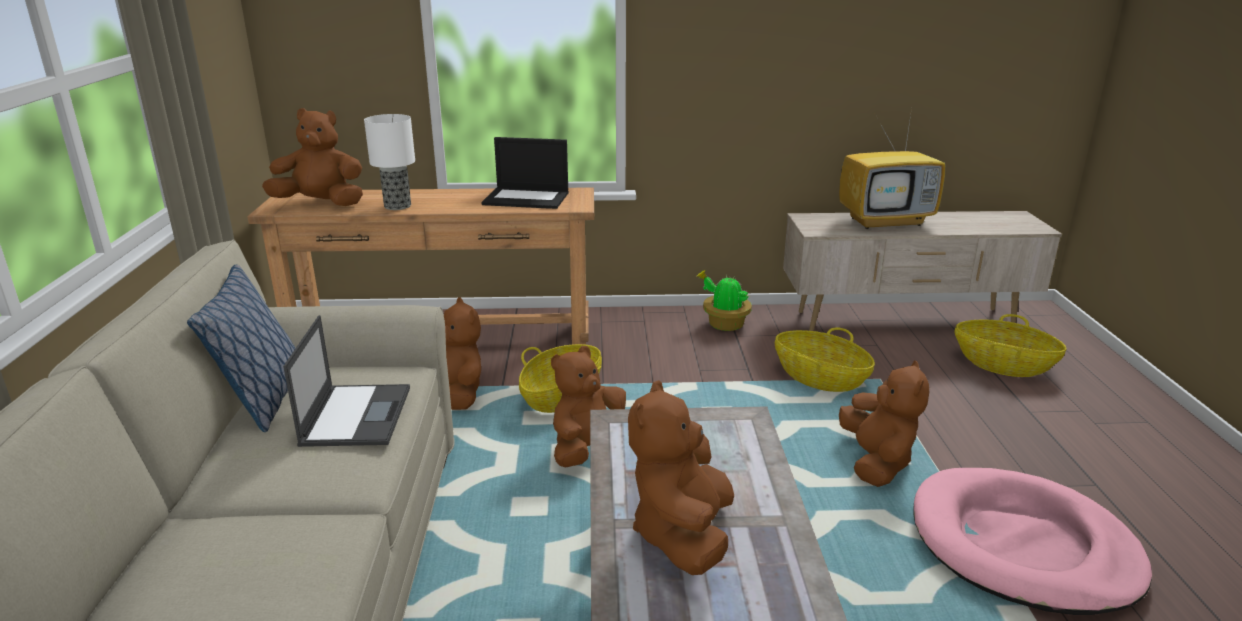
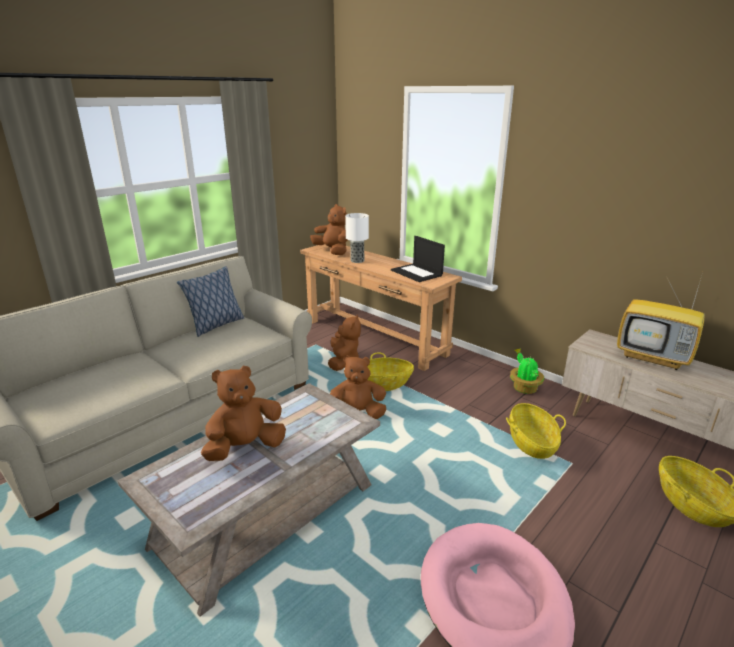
camera: 45 degrees right, 0 degrees up
(356, 415) = (228, 343): laptop -> none
(876, 462) = (485, 502): brown plush toy -> none

